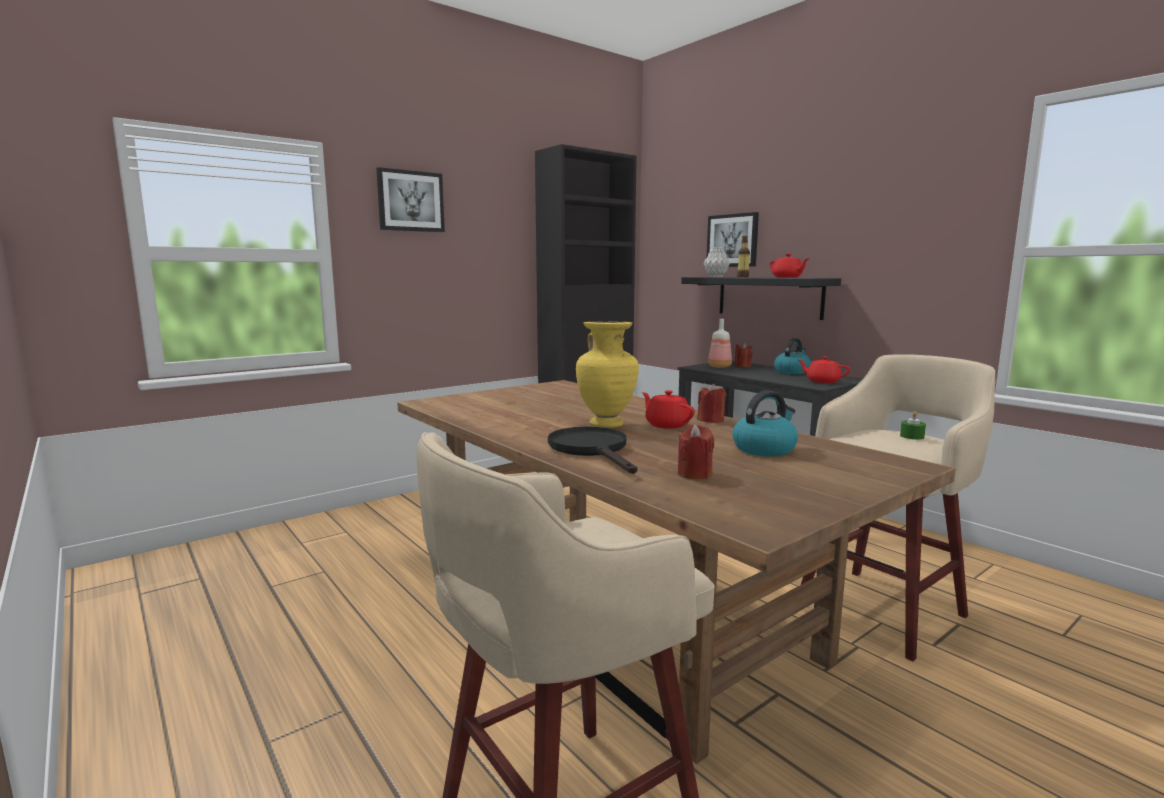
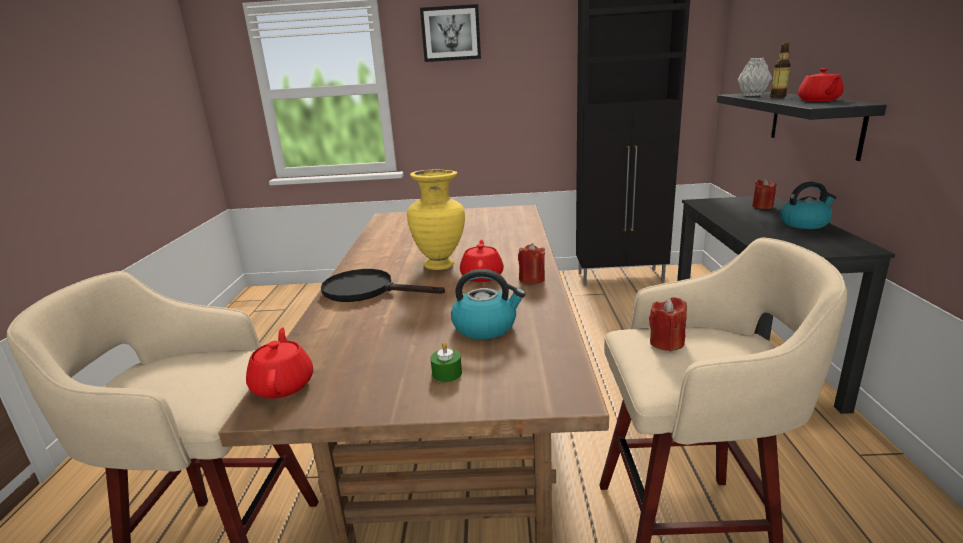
camera: 40 degrees right, 10 degrees up
(592, 450) = (368, 290): black frying pan -> black frying pan turned 90 degrees counterclockwise
(694, 474) = (367, 337): red candle -> red candle (666, 343)
(719, 366) = (731, 204): bottle -> none
(732, 240) = (792, 46): picture -> none
(822, 381) = (804, 245): red teapot -> red teapot (283, 385)
(912, 436) = (723, 354): green candle -> green candle (447, 373)

